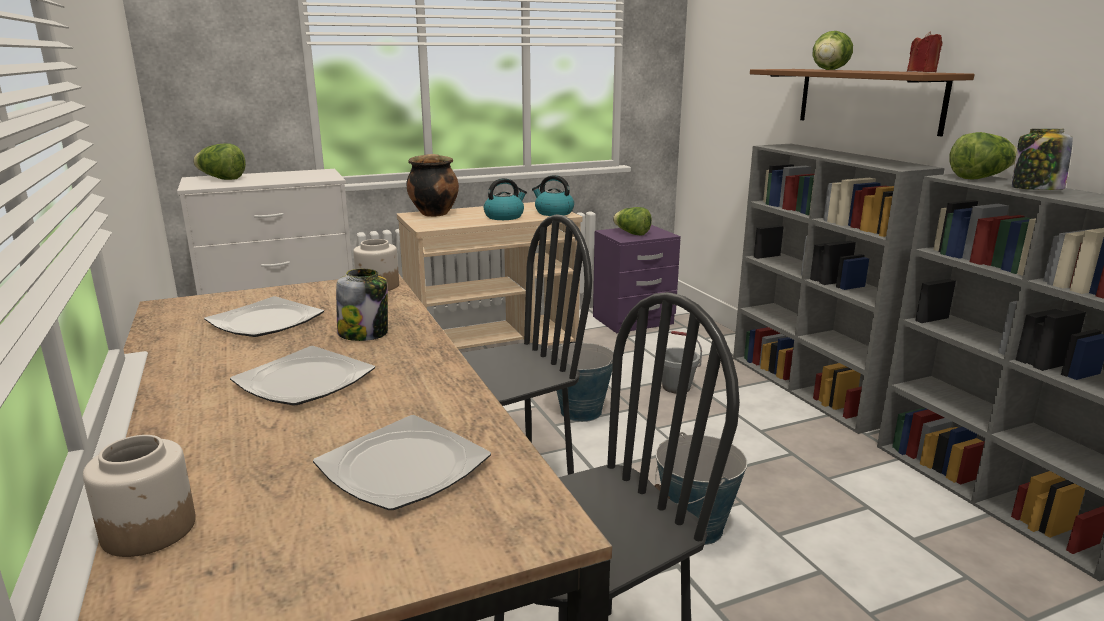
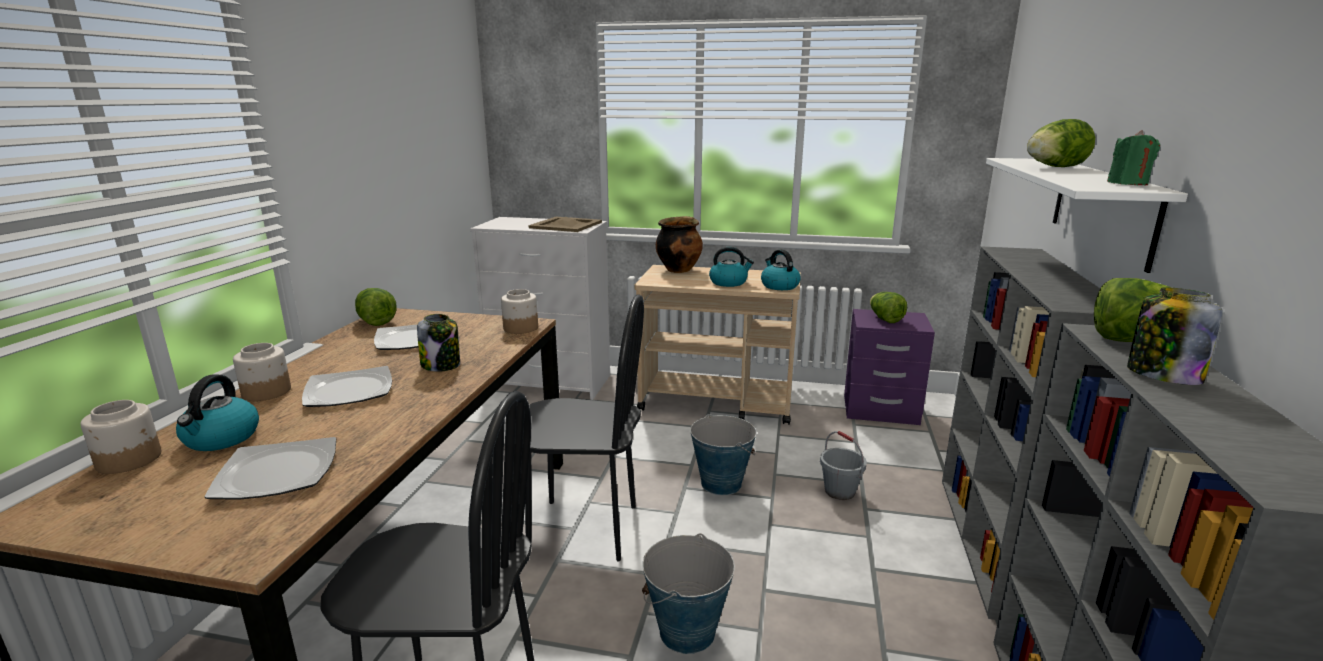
camera: 35 degrees right, 0 degrees up
(186, 412) = (266, 392): none -> jar
(221, 179) = (515, 221): lettuce -> lettuce (375, 321)
(241, 467) = (221, 438): none -> kettle
(298, 176) = (566, 225): none -> beige tray
(868, 99) = (1102, 208): brown shelf -> white shelf
(922, 72) = (1127, 183): red candle -> green candle

